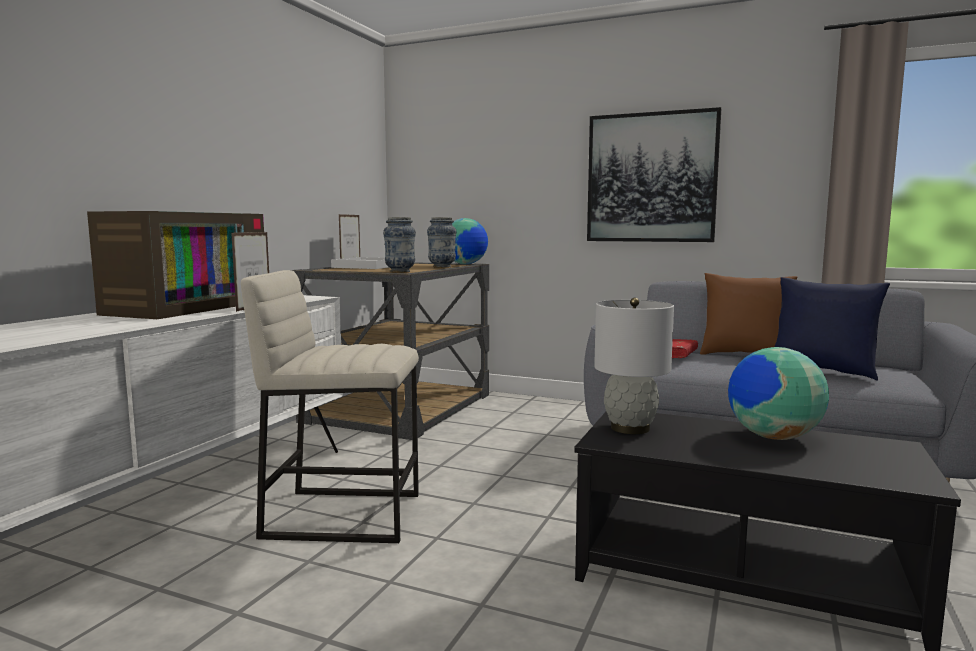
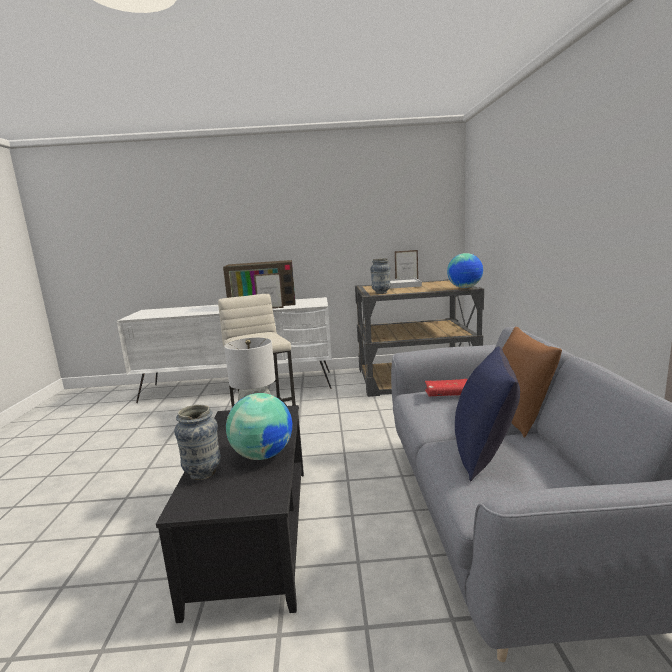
camera: 65 degrees right, 5 degrees up
(442, 267) = (429, 290): vase -> vase (203, 473)
(651, 178) = (569, 219): picture -> none

